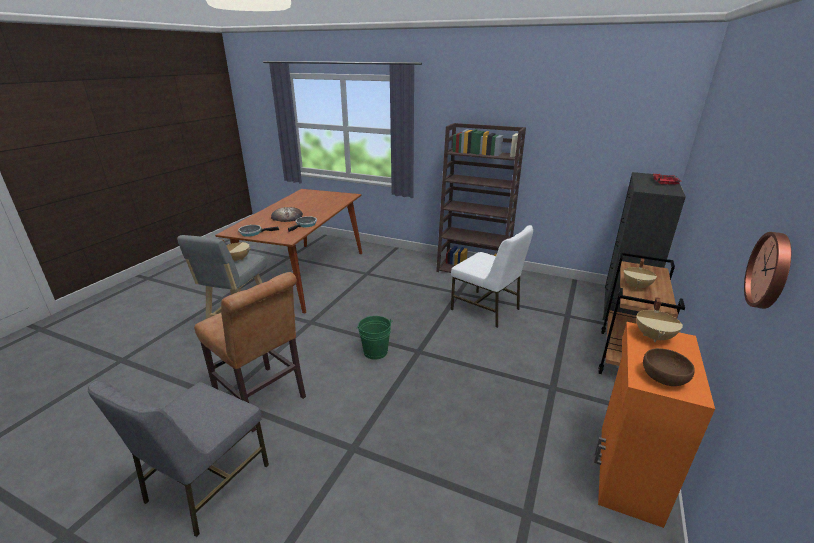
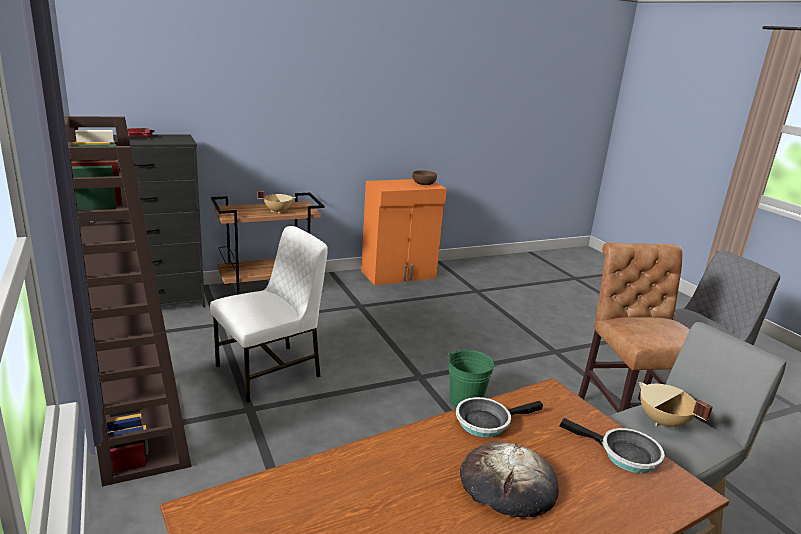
camera: 140 degrees left, 5 degrees down
(486, 309) = (270, 371): white chair -> white chair turned 60 degrees clockwise
(654, 337) = (387, 186): beige cooking pot -> none
(771, 271) = (414, 107): wall clock -> none

